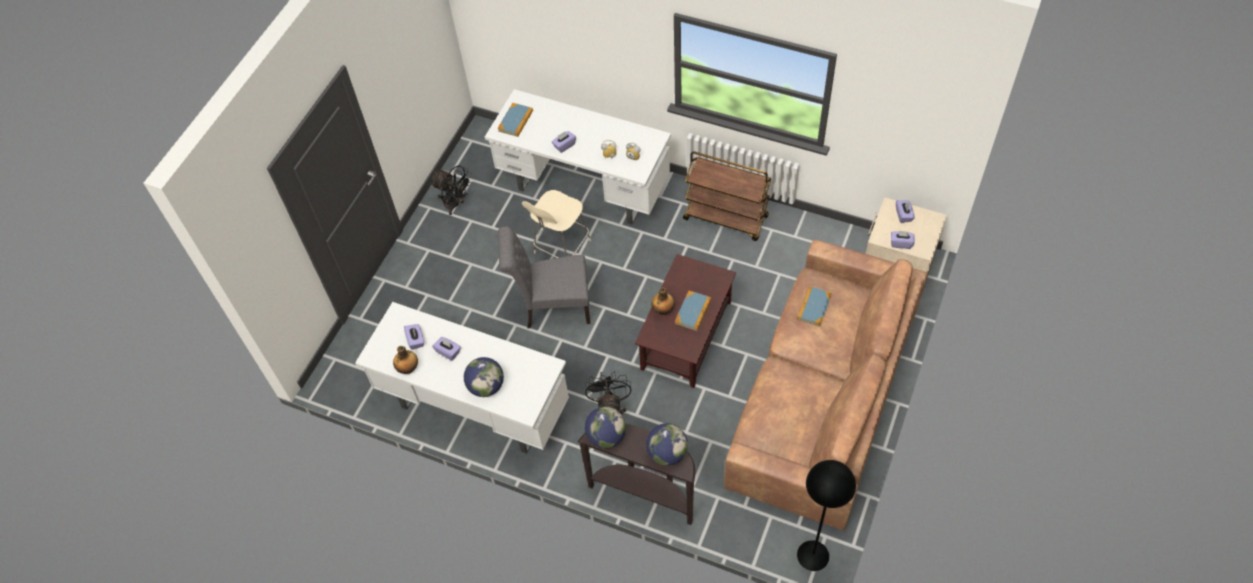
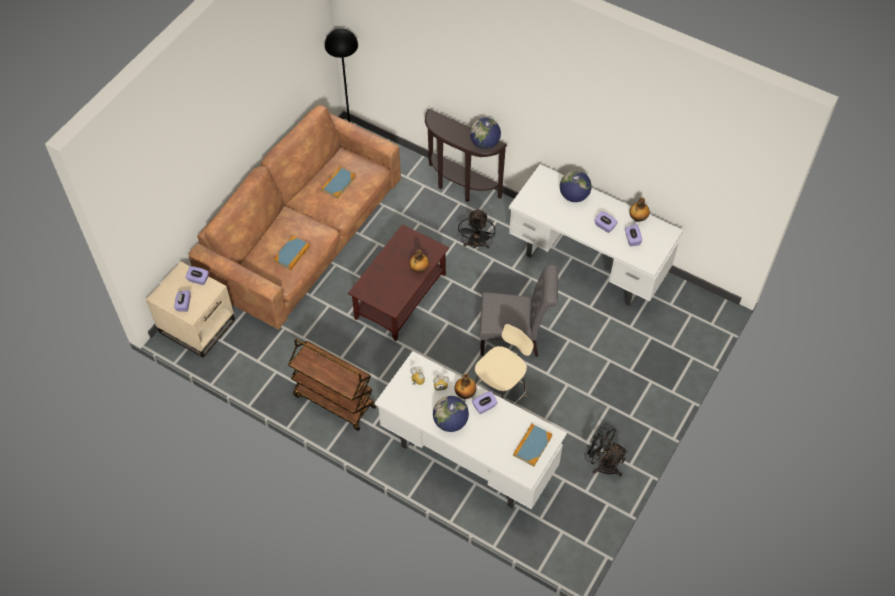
camera: 175 degrees left, 0 degrees up
(584, 153) = (465, 394): none -> bottle
(667, 453) = (442, 127): globe -> globe (450, 422)
(693, 312) = (394, 264): book -> book (338, 183)

